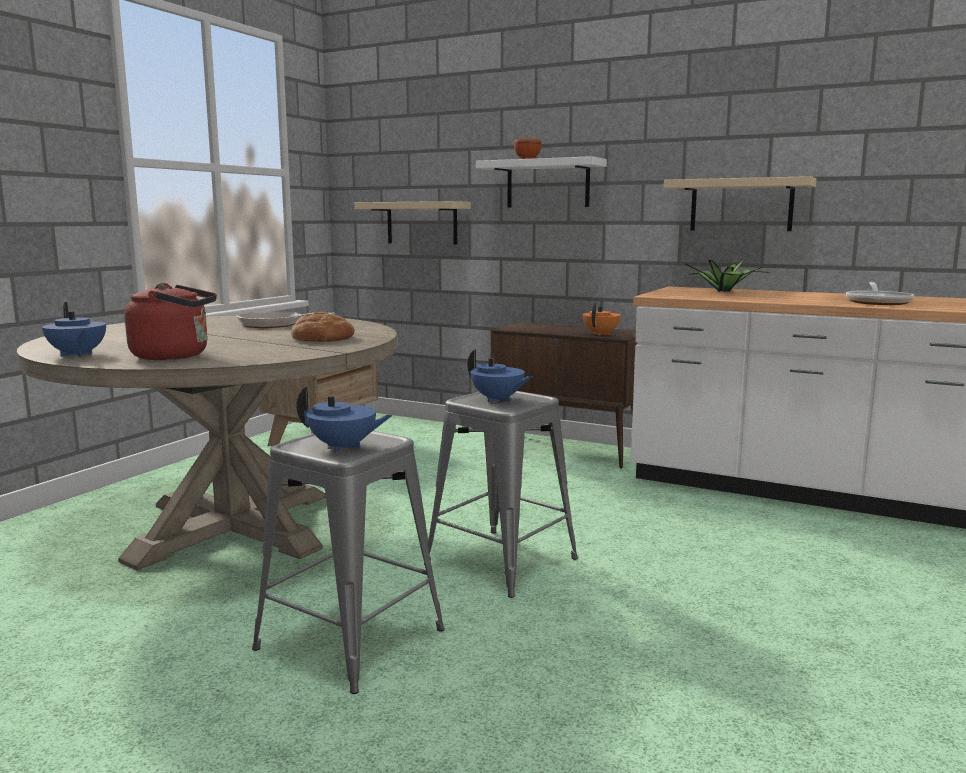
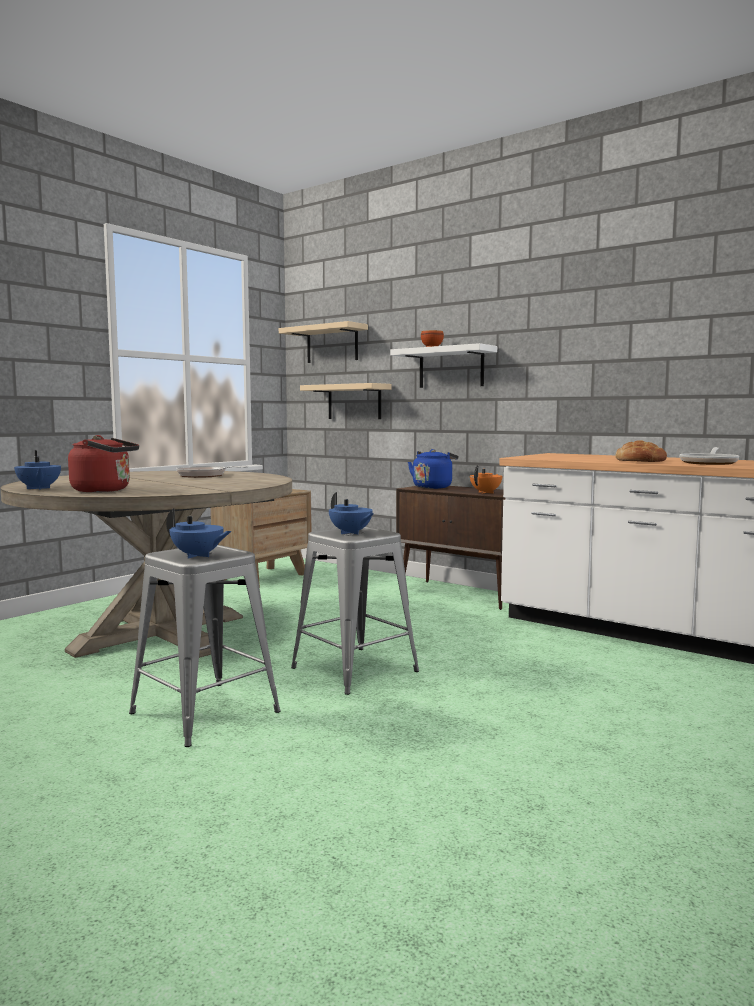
camera: 10 degrees right, 5 degrees down
(322, 338) = (227, 483): bread -> bread (640, 461)
(531, 327) = (433, 487): none -> blue kettle
(725, 291) = (588, 456): potted plant -> none
(741, 205) = (607, 382): beige shelf -> beige shelf (332, 344)

